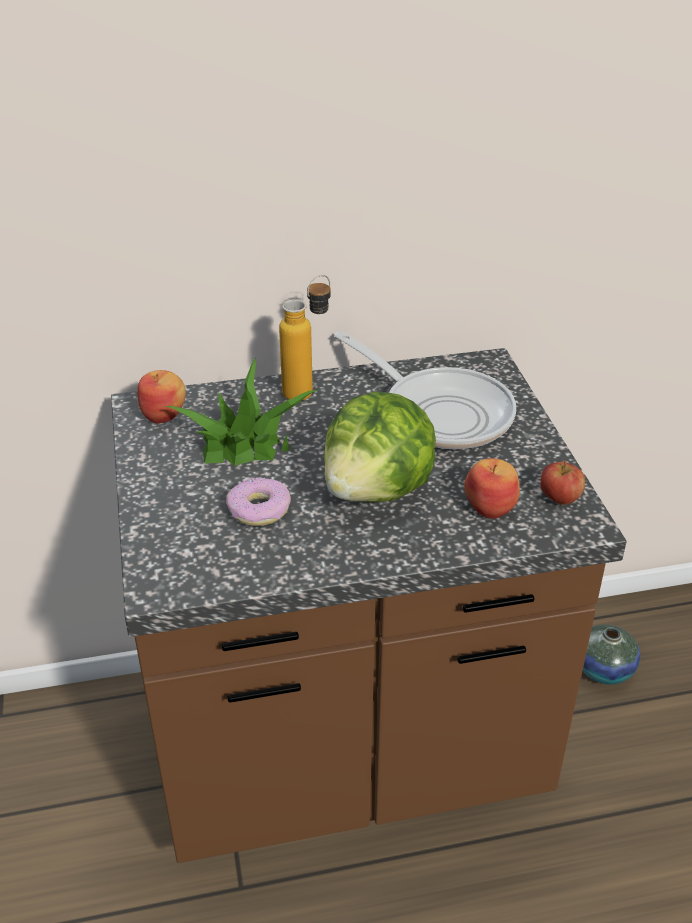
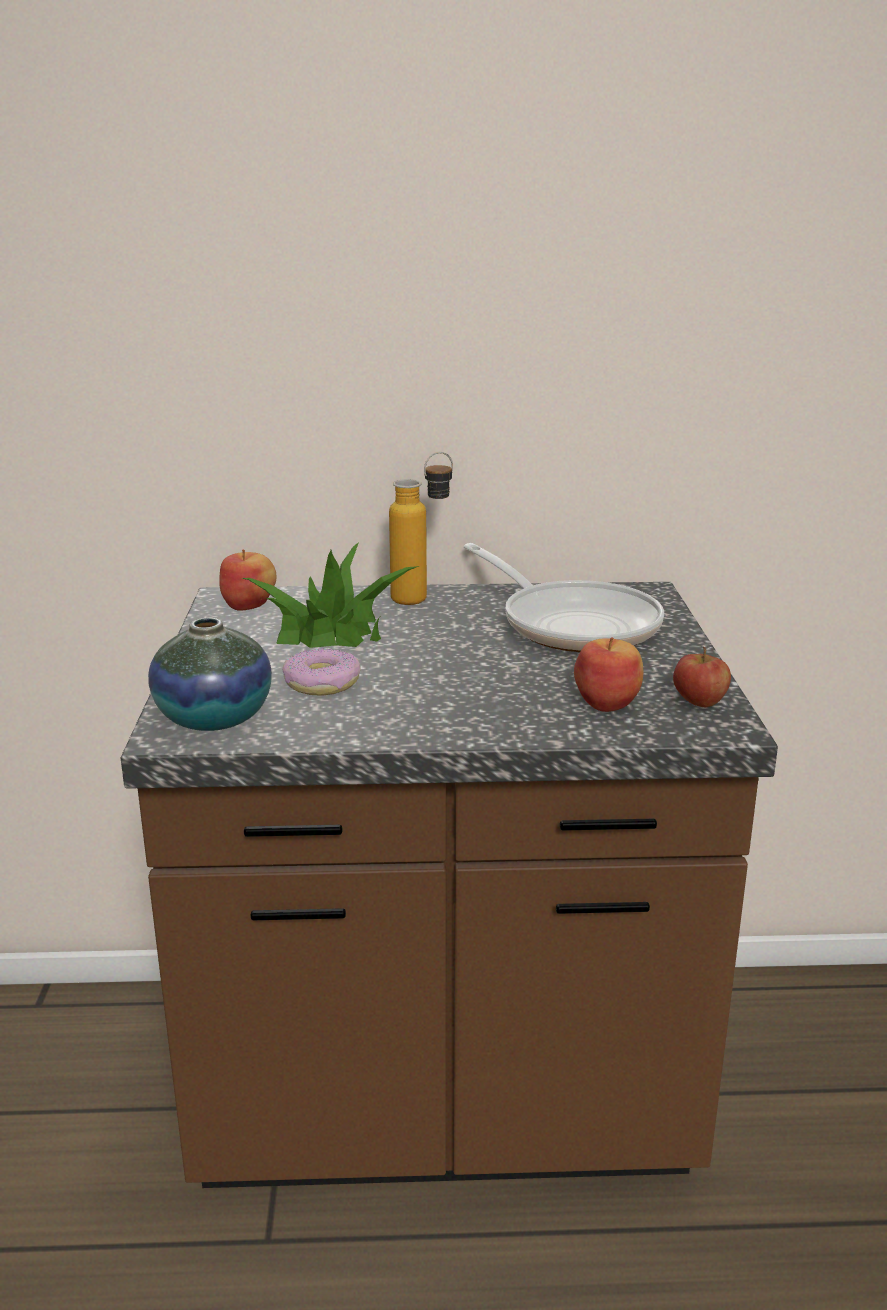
camera: 10 degrees right, 15 degrees down
(378, 490) = (472, 679): lettuce -> none
(604, 669) = (804, 1047): vase -> vase (214, 718)

